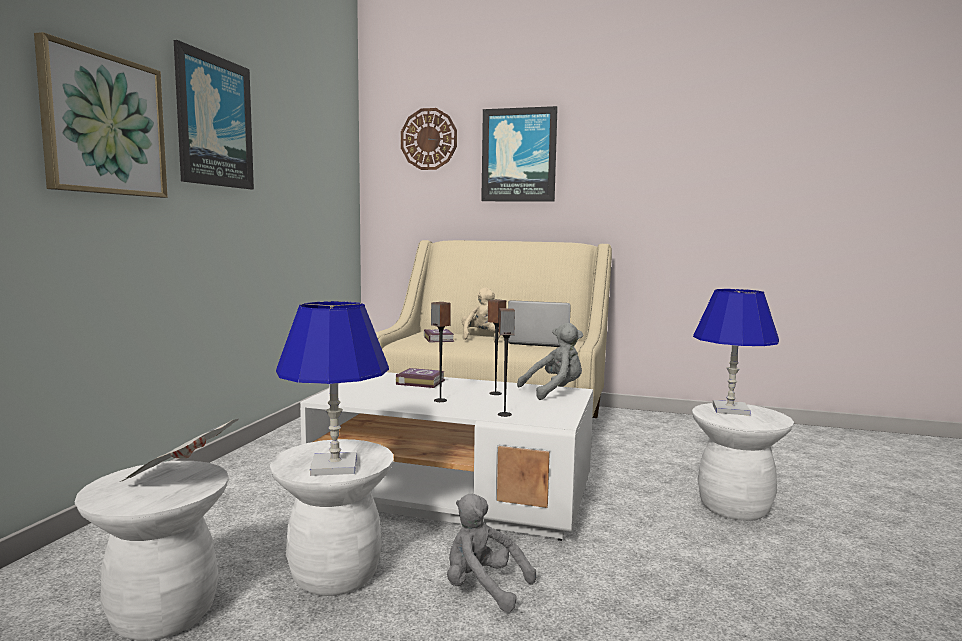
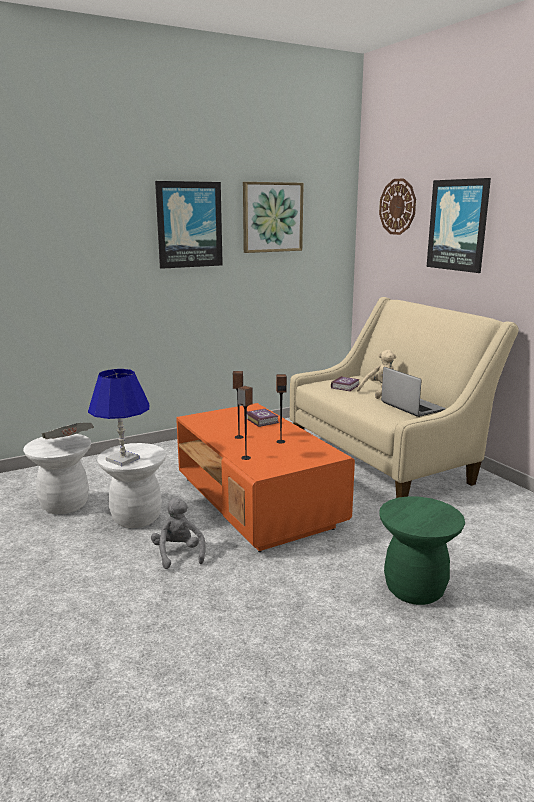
camera: 45 degrees right, 10 degrees up
(104, 125) = (106, 244): picture -> picture (272, 217)
(454, 494) = (257, 502): white coffee table -> orange coffee table
(555, 391) = (320, 451): grey plush toy -> none
(730, 409) = (425, 508): blue table lamp -> none
(734, 507) = (414, 589): white stool -> green stool

